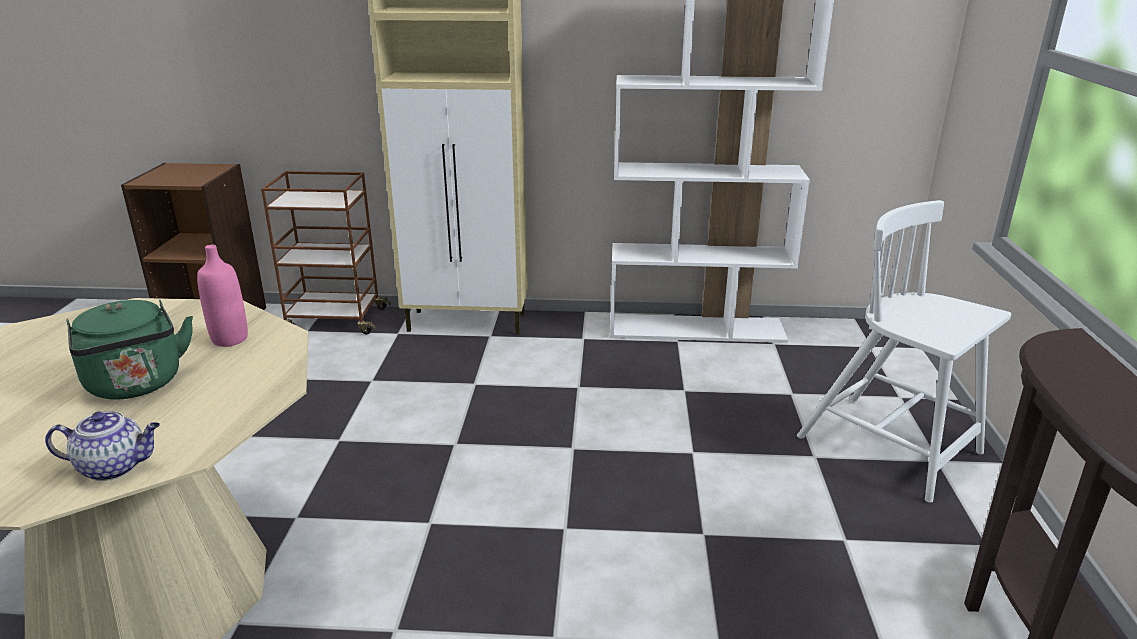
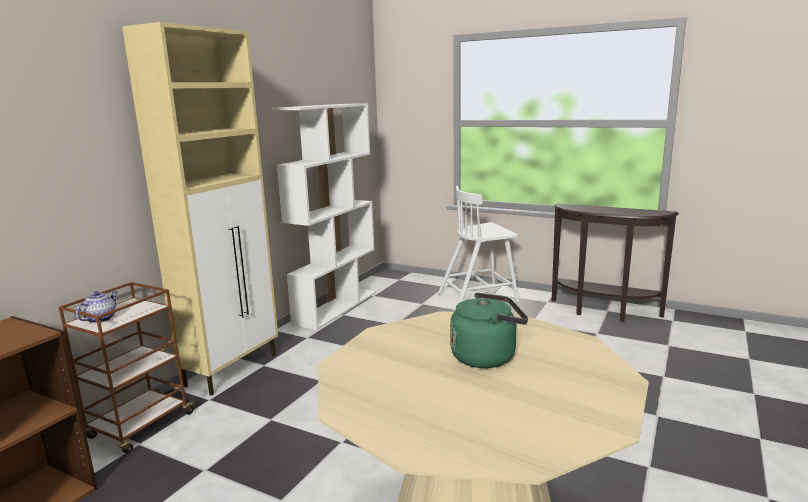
camera: 65 degrees left, 10 degrees down
(115, 467) = (590, 359): teapot -> teapot (101, 319)
(230, 339) = (435, 331): pink bottle -> none

